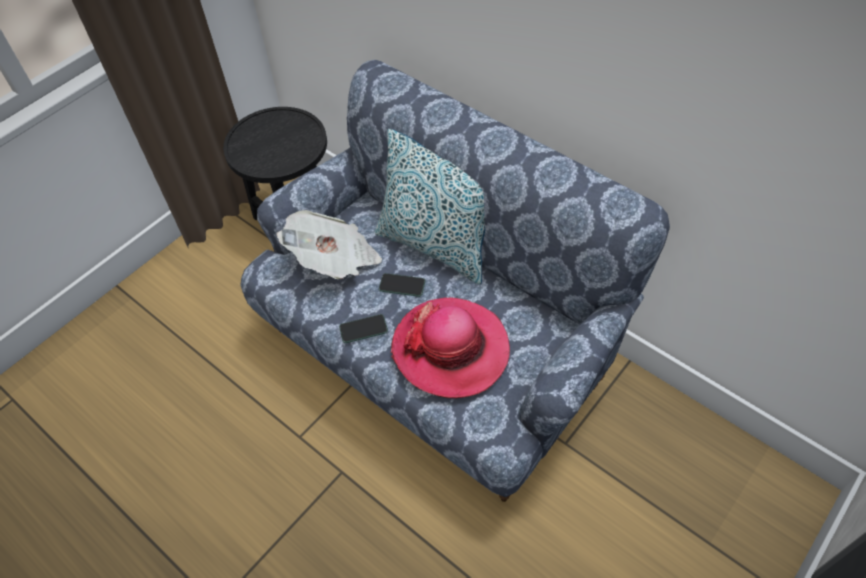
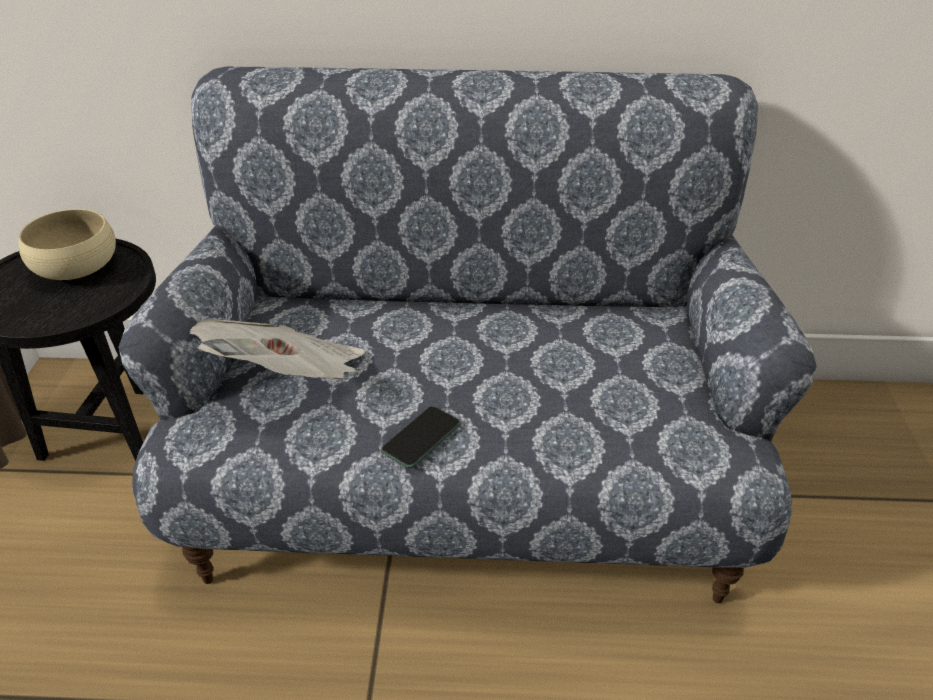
camera: 40 degrees left, 15 degrees down
(288, 132) = (75, 266): none -> beige bowl
(402, 285) = (422, 364): phone -> none
(436, 246) = (420, 306): pillow -> none
(451, 349) = (566, 399): hat -> none

